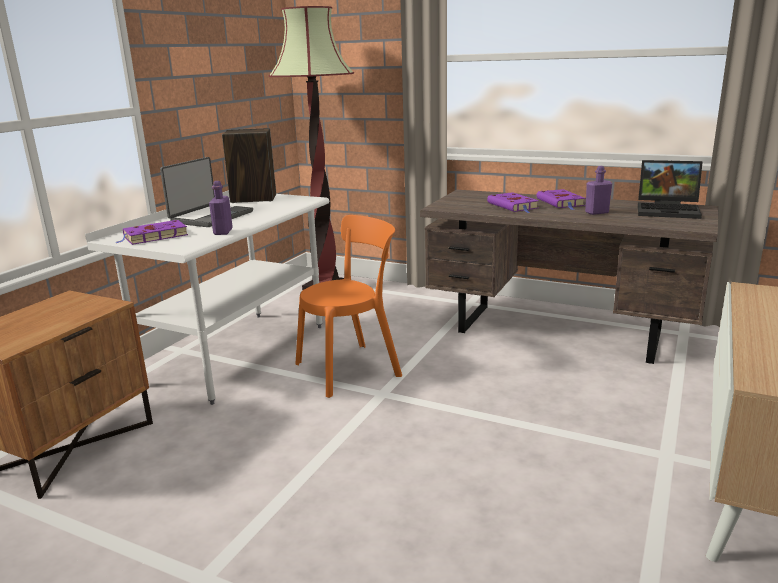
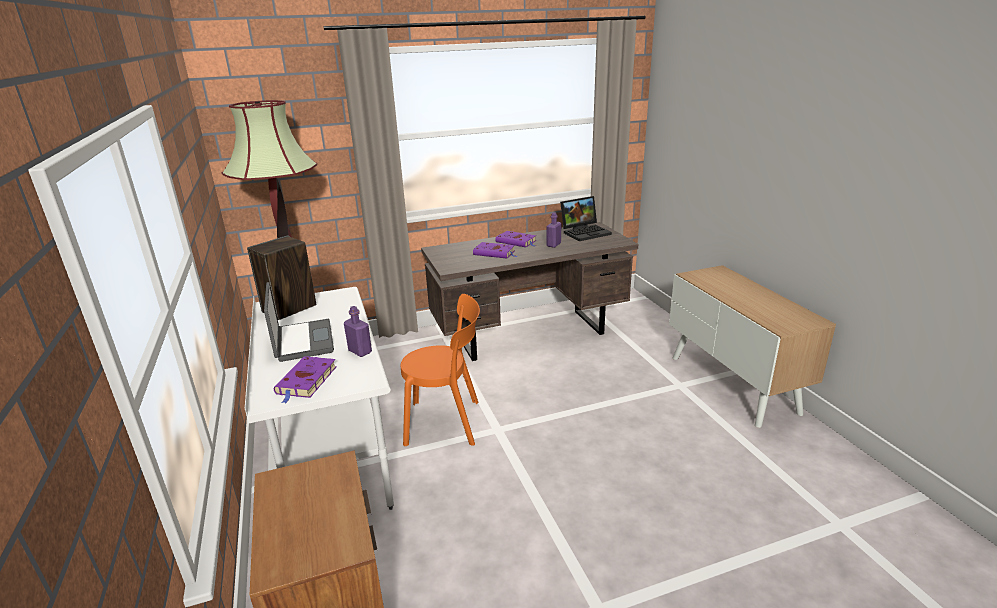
camera: 45 degrees left, 5 degrees up
(352, 368) = (447, 422): orange chair -> orange chair turned 75 degrees clockwise

